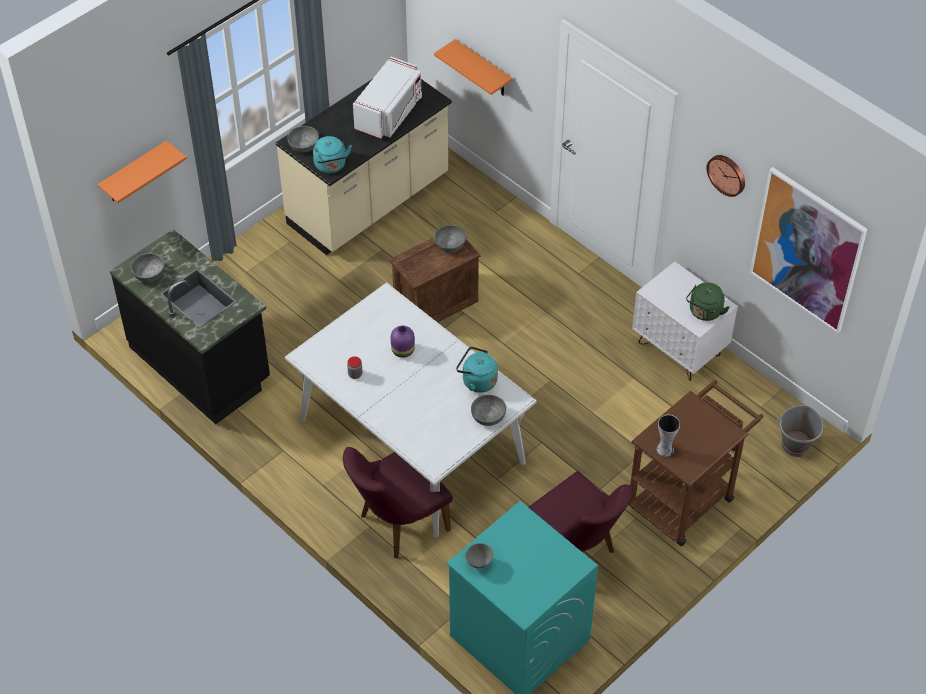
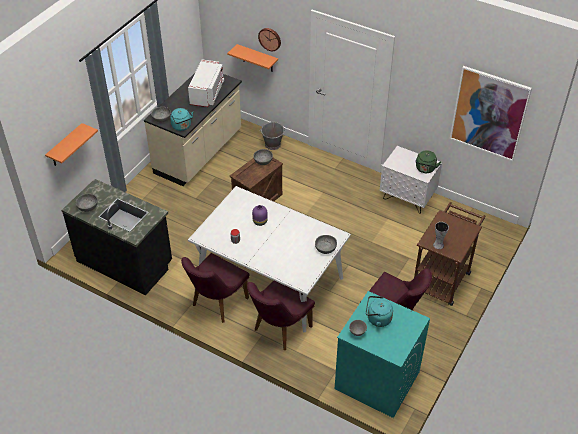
camera: 15 degrees left, 5 degrees down
(316, 462) = (216, 304): none -> purple chair
(477, 381) = (311, 230): turquoise kettle -> turquoise kettle (377, 319)
(727, 174) = (431, 79): wall clock -> wall clock (270, 38)
(796, 445) = (493, 236): grey bucket -> grey bucket (273, 144)

